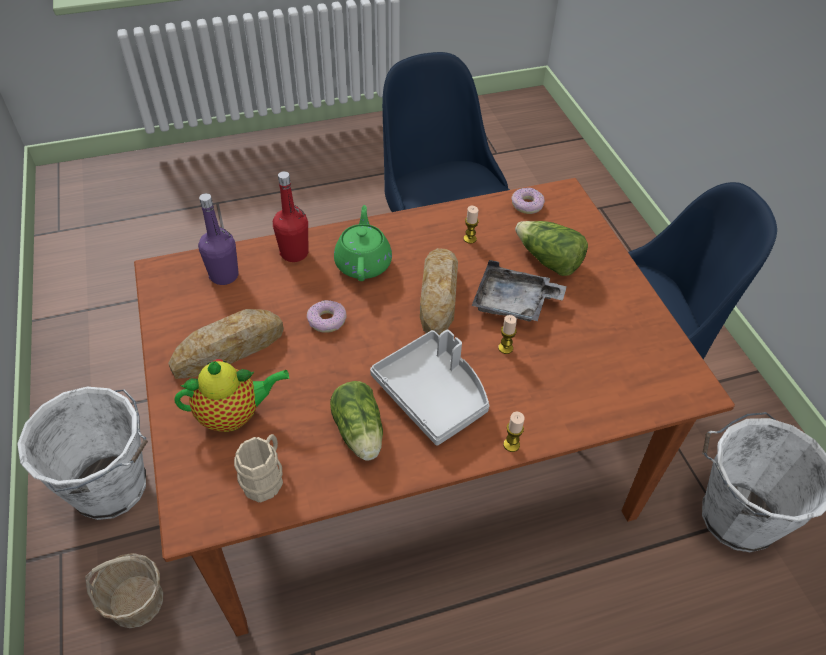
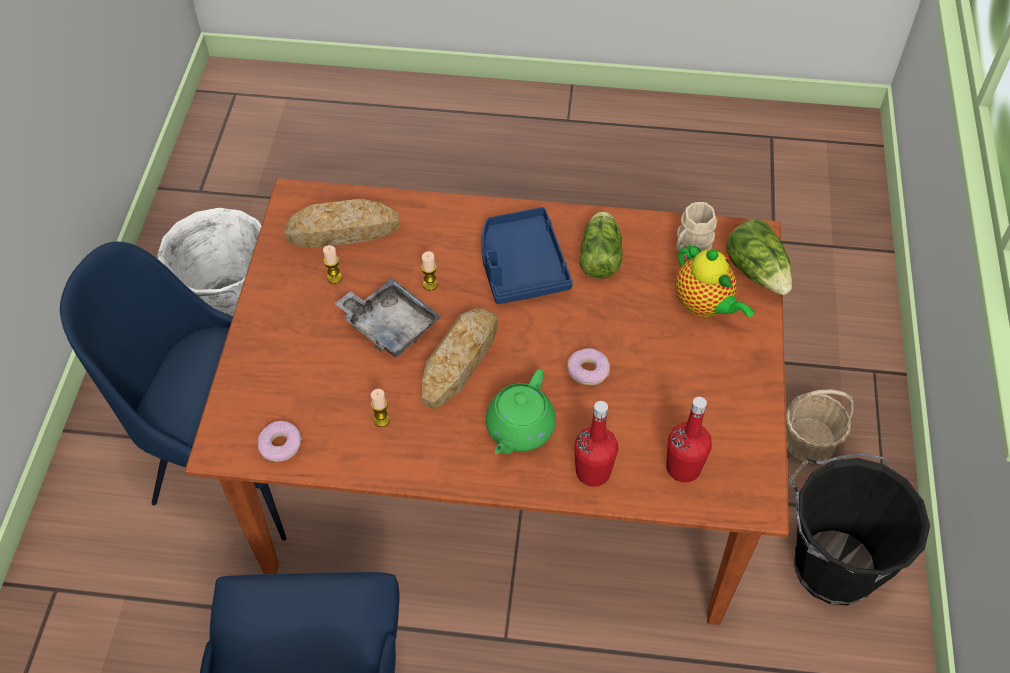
camera: 155 degrees left, 5 degrees up
(113, 488) = (831, 564): white bucket -> black bucket
(224, 275) = (683, 468): purple bottle -> red bottle
(228, 349) = (697, 373): bread -> bread (342, 231)
(234, 415) = (705, 306): teapot -> teapot turned 135 degrees counterclockwise
(433, 394) = (521, 266): grey tray -> blue tray
(511, 445) = (480, 207): candle -> candle (334, 277)
(548, 260) = (317, 361): lettuce -> lettuce (758, 272)

